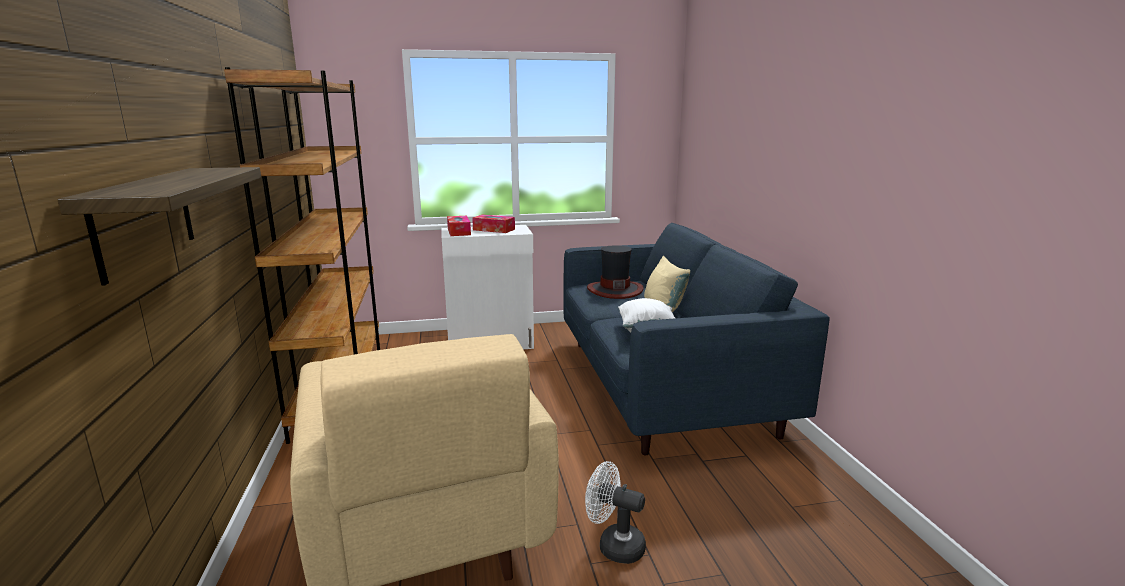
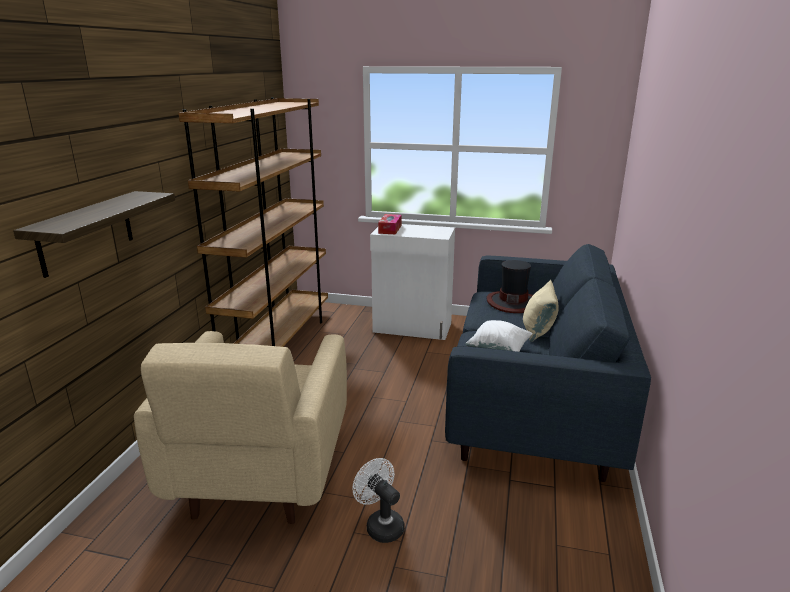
camera: 25 degrees right, 5 degrees up
(494, 230) = (420, 230): tissue box -> none

